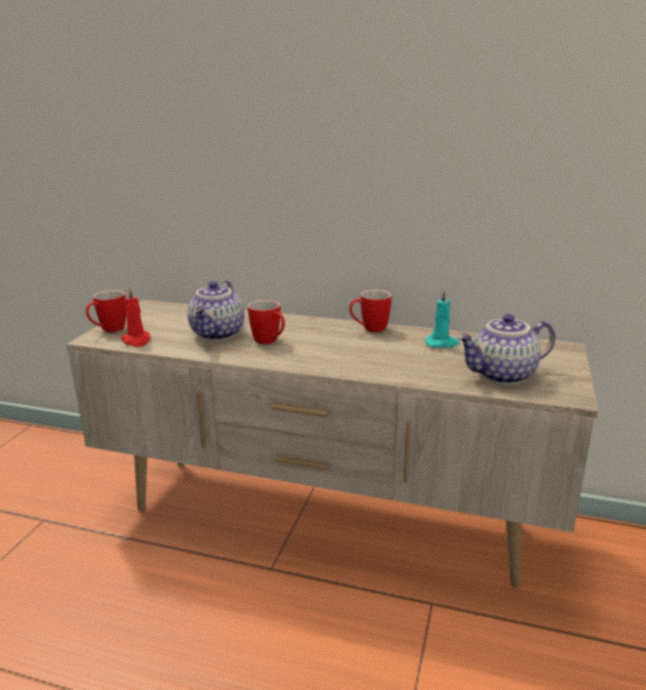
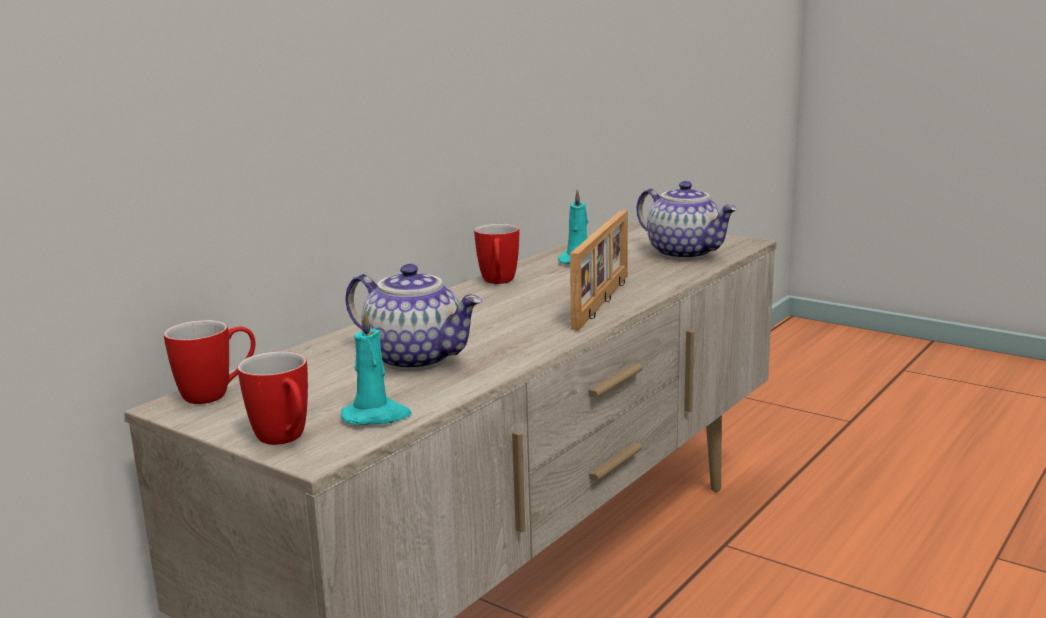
camera: 70 degrees left, 5 degrees down
(137, 341) = (376, 416): red candle -> turquoise candle
(270, 342) = (487, 331): mug -> mug (217, 394)
(350, 363) = (604, 301): none -> picture frame
(503, 376) = (686, 253): teapot -> teapot turned 45 degrees counterclockwise

